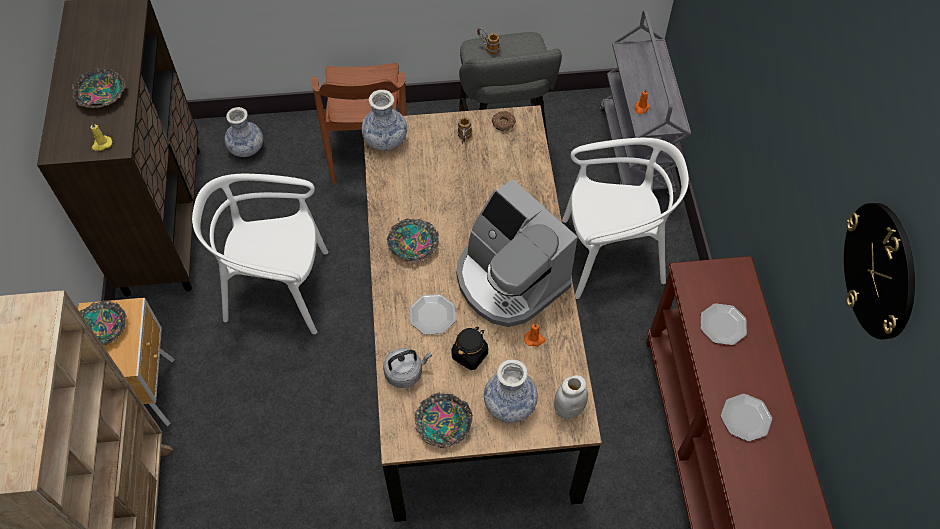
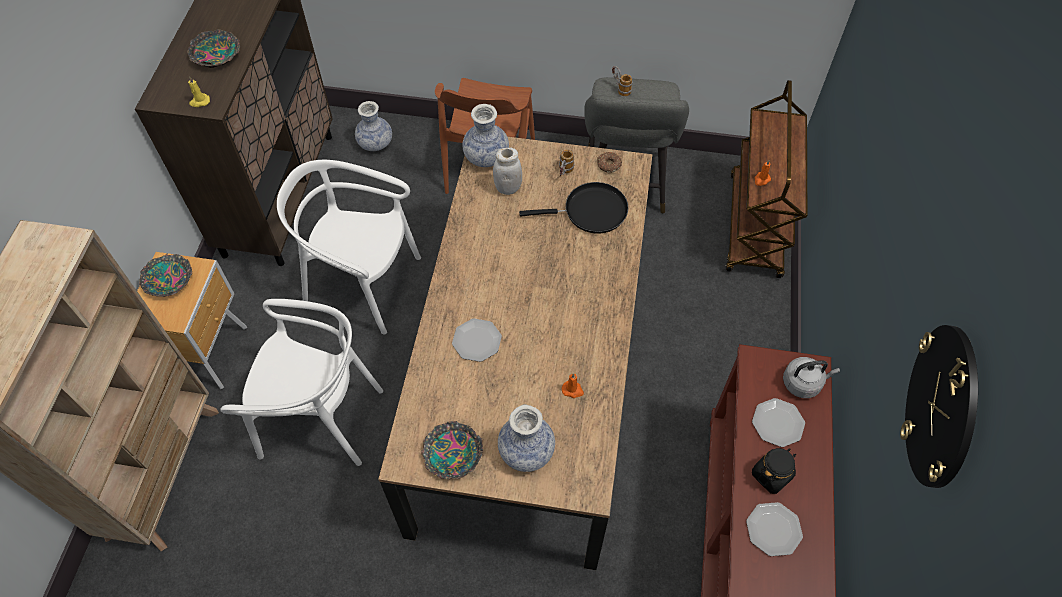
camera: 15 degrees right, 0 degrees up
(405, 372) = (431, 392): grey kettle -> grey kettle (803, 383)
(413, 244) = (481, 265): bowl -> none
(470, 354) = (501, 390): black jar -> black jar (771, 475)
(500, 171) = (590, 211): none -> black frying pan
(509, 280) = (566, 323): coffee machine -> none
(568, 409) = (585, 471): white jar -> white jar (508, 188)
(611, 255) = (699, 324): white chair -> white chair (321, 418)
(636, 152) = (755, 226): grey cart -> brown cart

